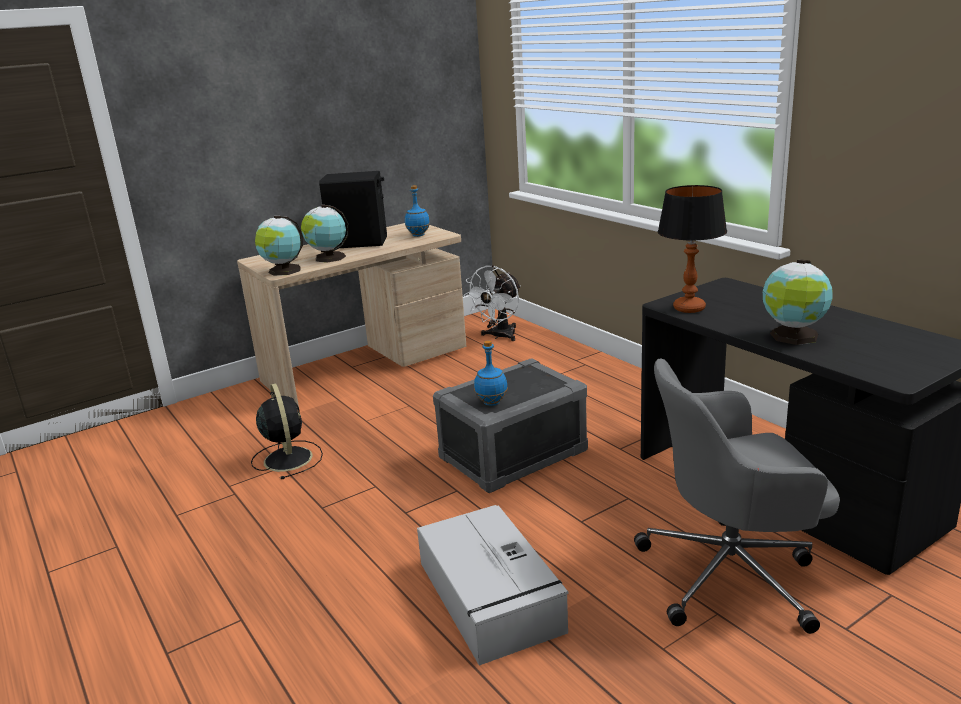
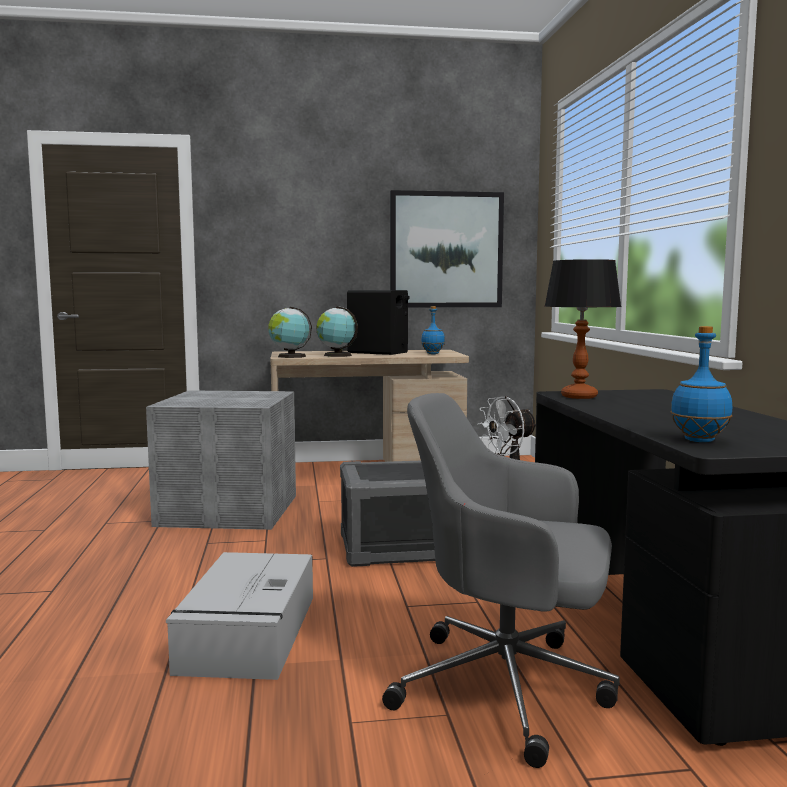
camera: 25 degrees right, 15 degrees down
(287, 458) = (227, 509): black fan -> grey storage box
(398, 114) = (446, 250): none -> picture
(491, 403) = (378, 476): blue bottle -> blue bottle (698, 440)
(793, 337) = (651, 418): globe -> none

